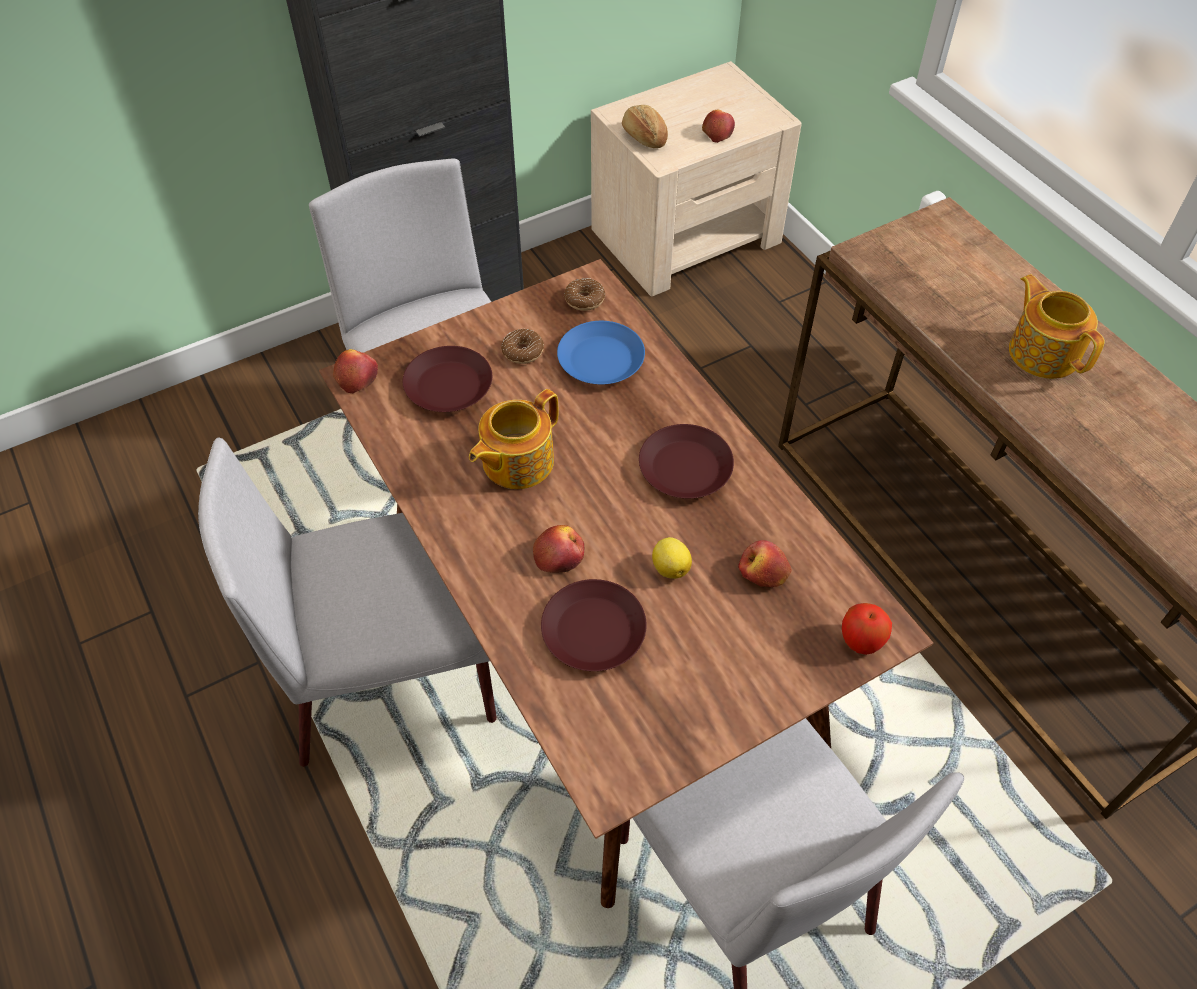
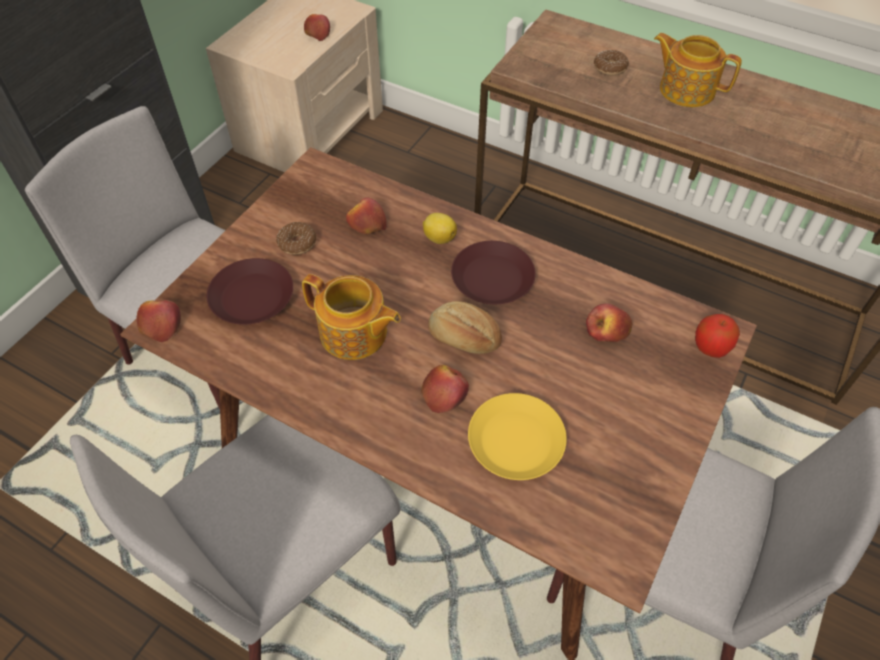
camera: 30 degrees left, 0 degrees up
(516, 462) = (354, 334): teapot -> teapot turned 75 degrees counterclockwise
(584, 299) = (320, 182): donut -> donut (610, 68)
(594, 630) = (516, 440): brown plate -> yellow plate
(600, 360) = (366, 224): blue plate -> apple
(643, 137) = (262, 54): bread -> bread (463, 339)
(670, 567) = (537, 360): lemon -> lemon (439, 238)

